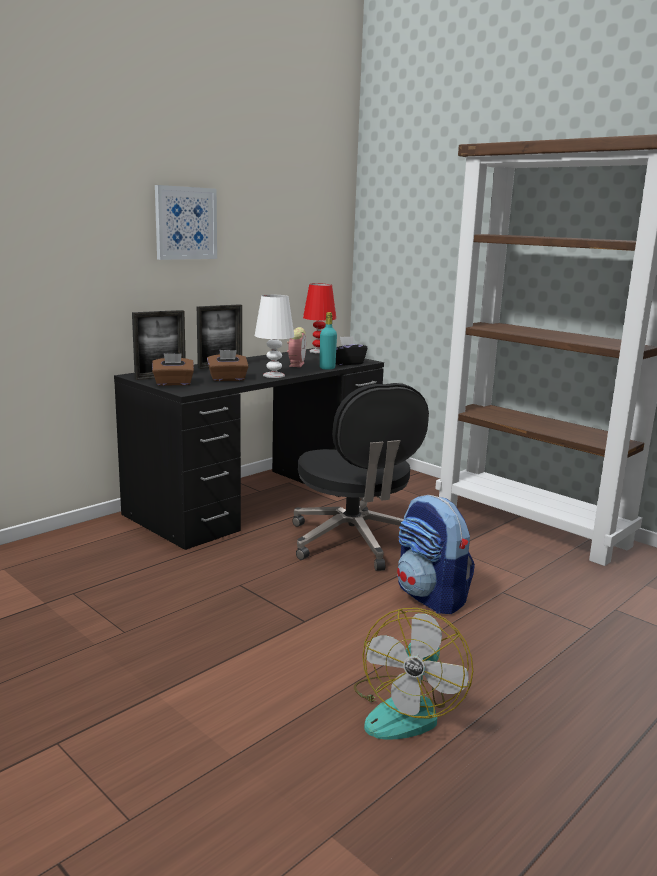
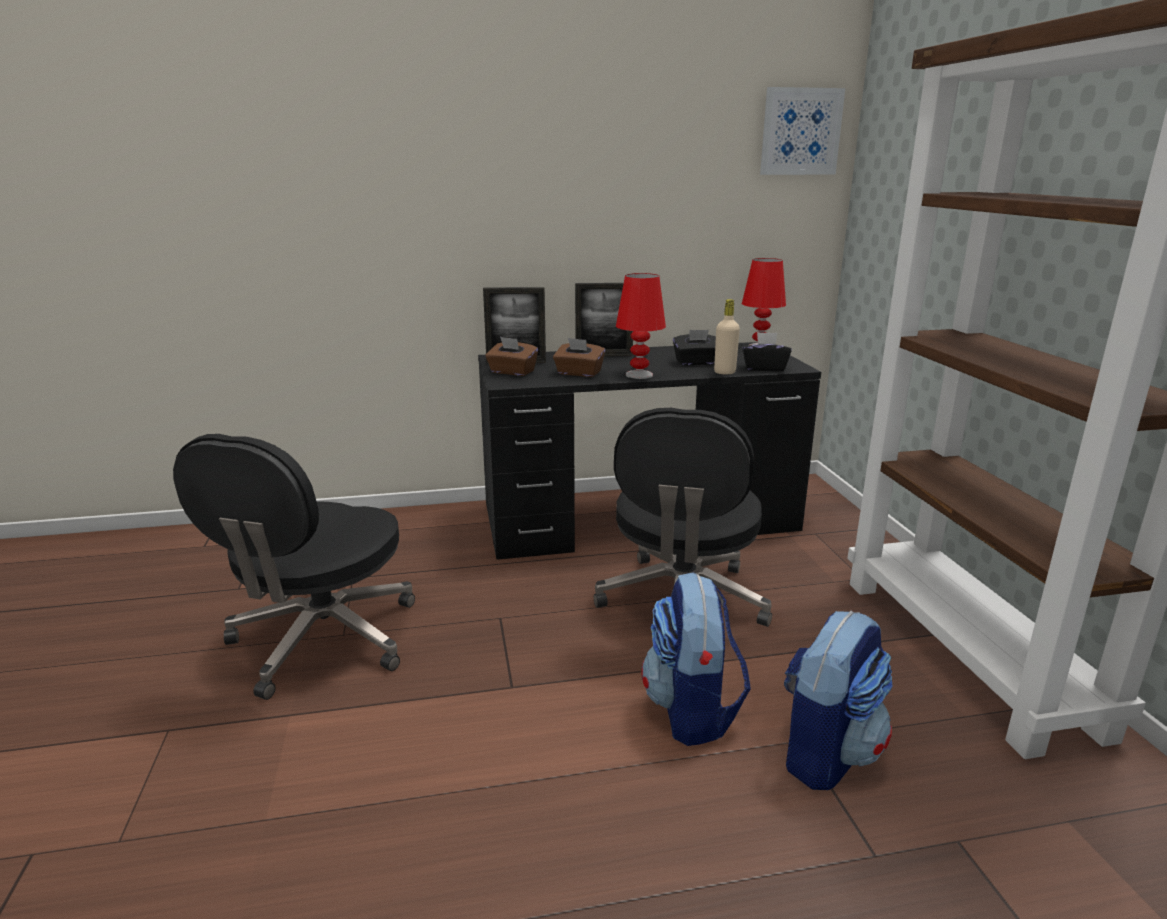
camera: 35 degrees right, 5 degrees up
(111, 641) = (322, 641): none -> black office chair
(185, 223) = (578, 183): picture -> picture (800, 132)
(274, 375) = (639, 375): white table lamp -> red table lamp
(296, 364) = (696, 362): alarm clock -> black tissue box
(327, 368) = (724, 372): turquoise bottle -> beige bottle
(406, 709) = (484, 854): fan -> none
(520, 593) = (826, 752): none -> backpack

